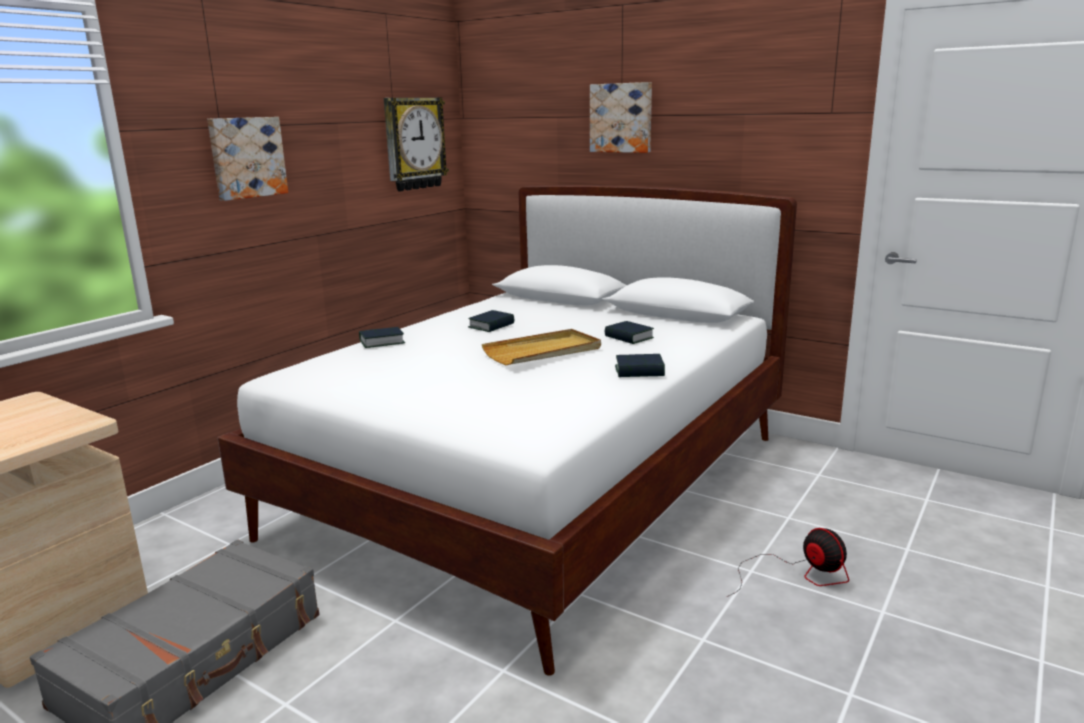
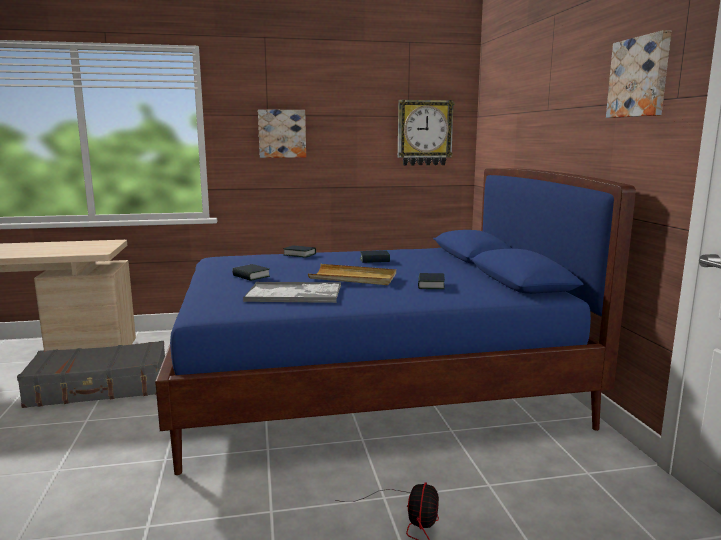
camera: 45 degrees right, 5 degrees down
(540, 484) = (370, 385): white bed -> blue bed
(547, 387) = (295, 294): none -> tray
(621, 118) = (546, 111): picture -> picture (640, 77)
(639, 371) = (368, 302): book -> book (251, 276)

